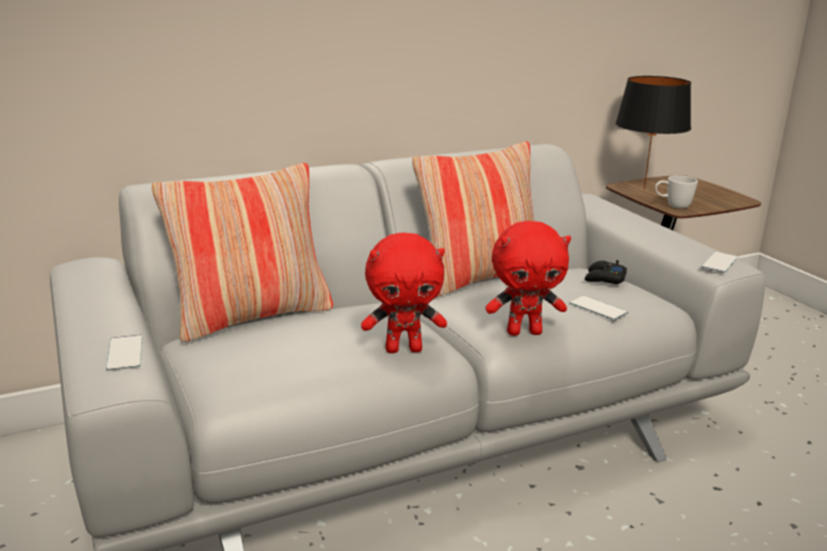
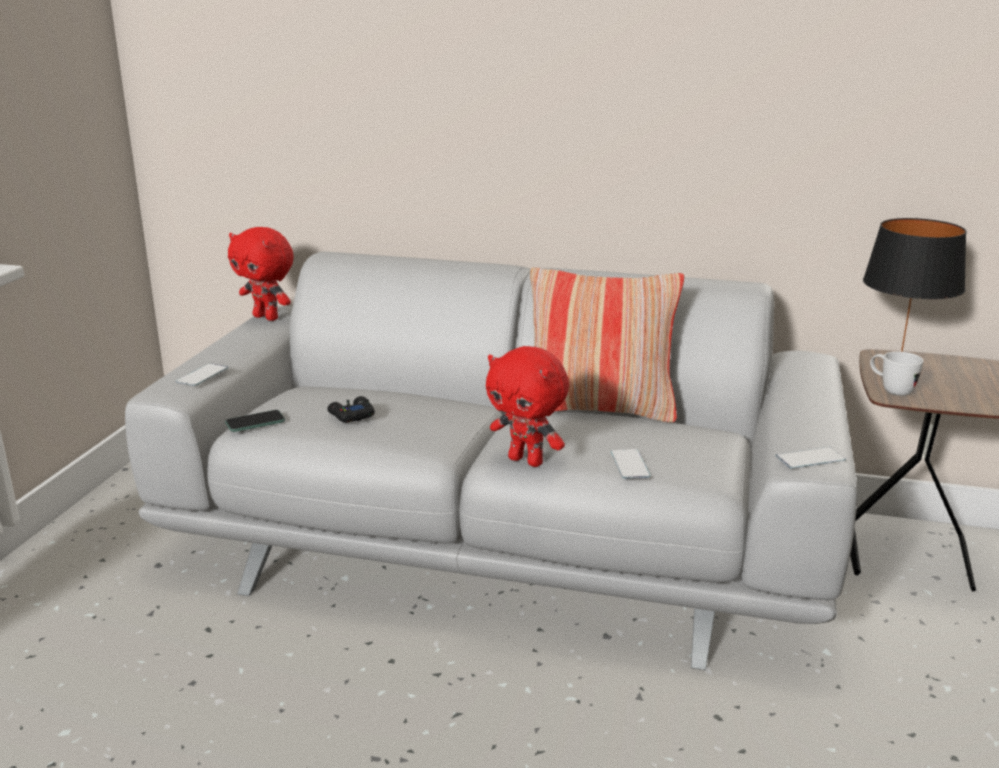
camera: 40 degrees right, 0 degrees up
(229, 385) = (255, 422): none -> phone
(252, 316) = (364, 384): pillow -> none
(404, 349) = (408, 440): red plush toy -> red plush toy (267, 317)
(604, 278) = (703, 444): black game controller -> black game controller (351, 415)

